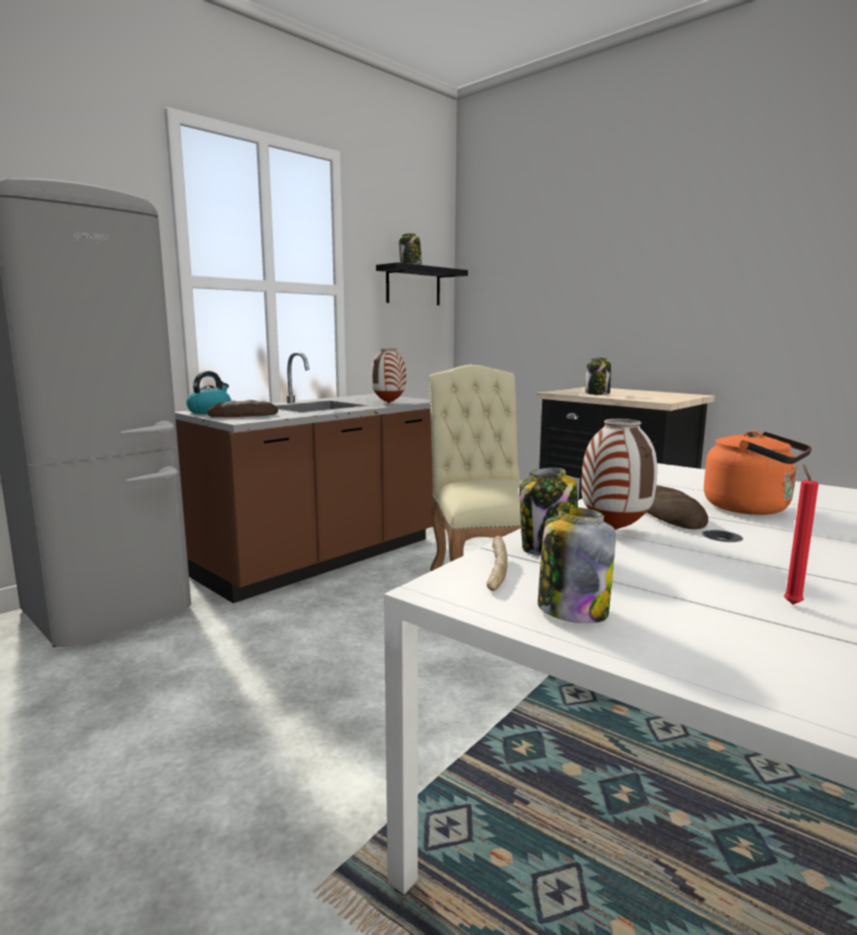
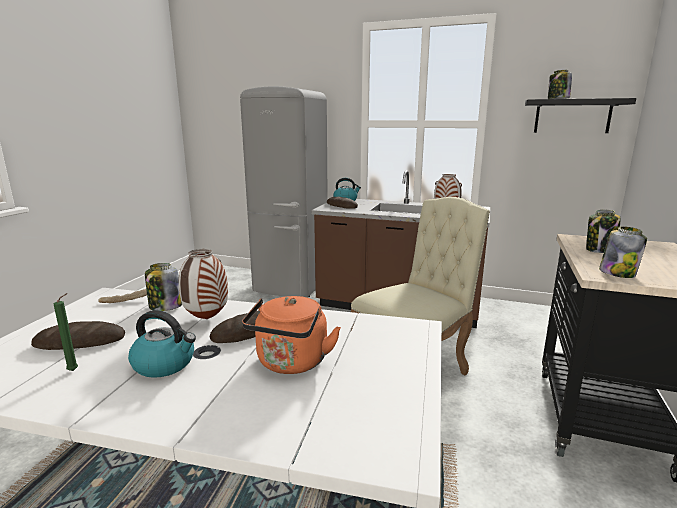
camera: 65 degrees right, 5 degrees up
(571, 610) = (77, 319): jar -> jar (617, 273)
(682, 603) = (80, 342): none -> bread
(763, 553) = (165, 364): none -> kettle
(791, 603) = (75, 370): red candle -> green candle

